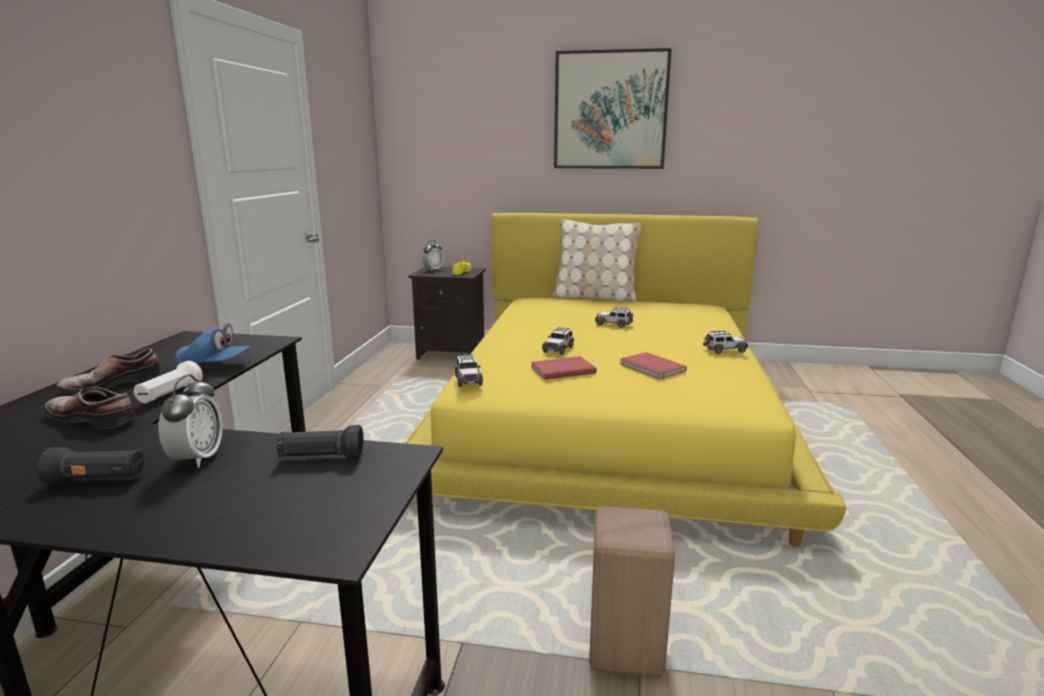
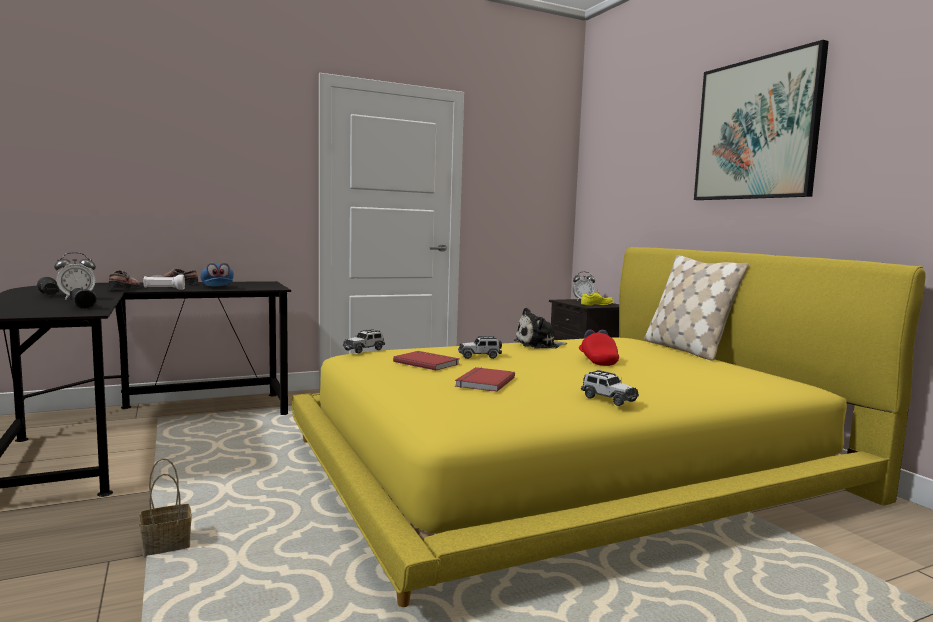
camera: 55 degrees right, 10 degrees down
(534, 324) = (539, 345): none -> plush toy
(613, 324) = (597, 361): toy car -> red cap
(627, 651) = (164, 546): beige stool -> basket

